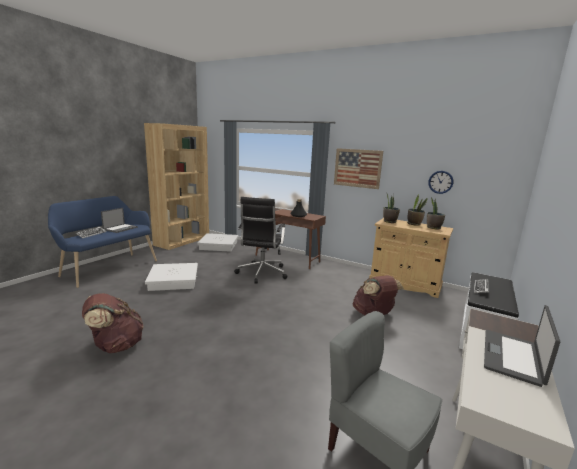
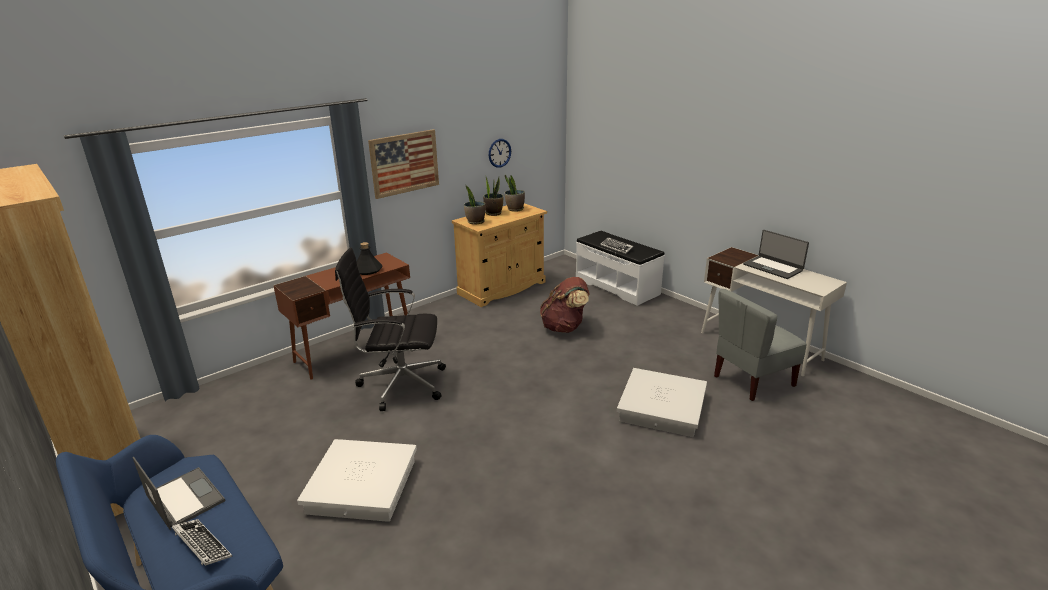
camera: 70 degrees left, 10 degrees up
(115, 346) = (572, 545): brown backpack -> none
(218, 245) = (209, 417): white storage box -> white storage box (662, 408)
(261, 273) = (400, 384): black office chair -> black office chair turned 150 degrees clockwise

